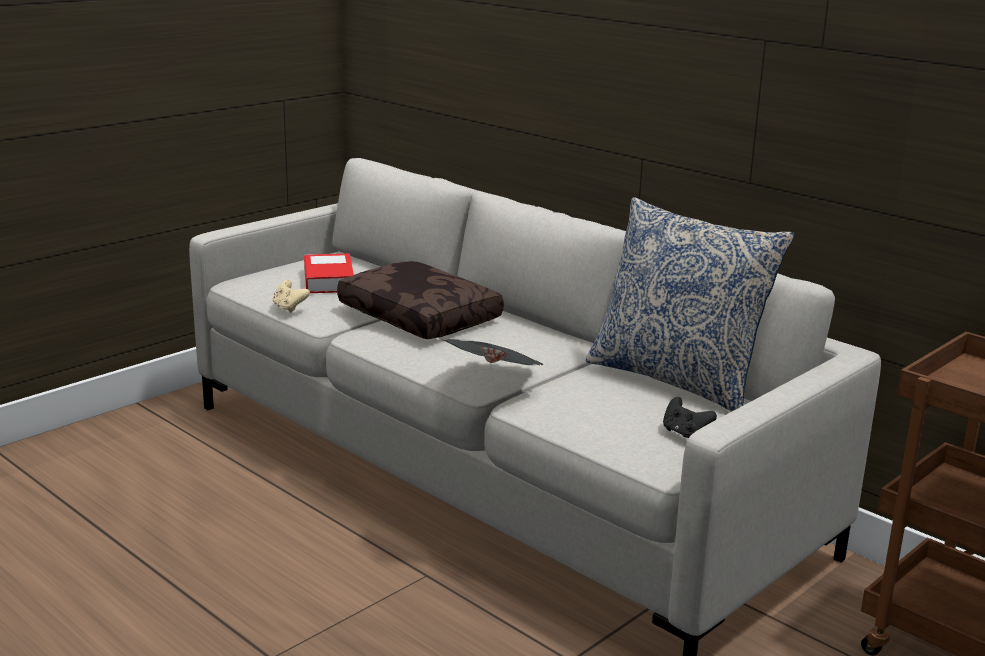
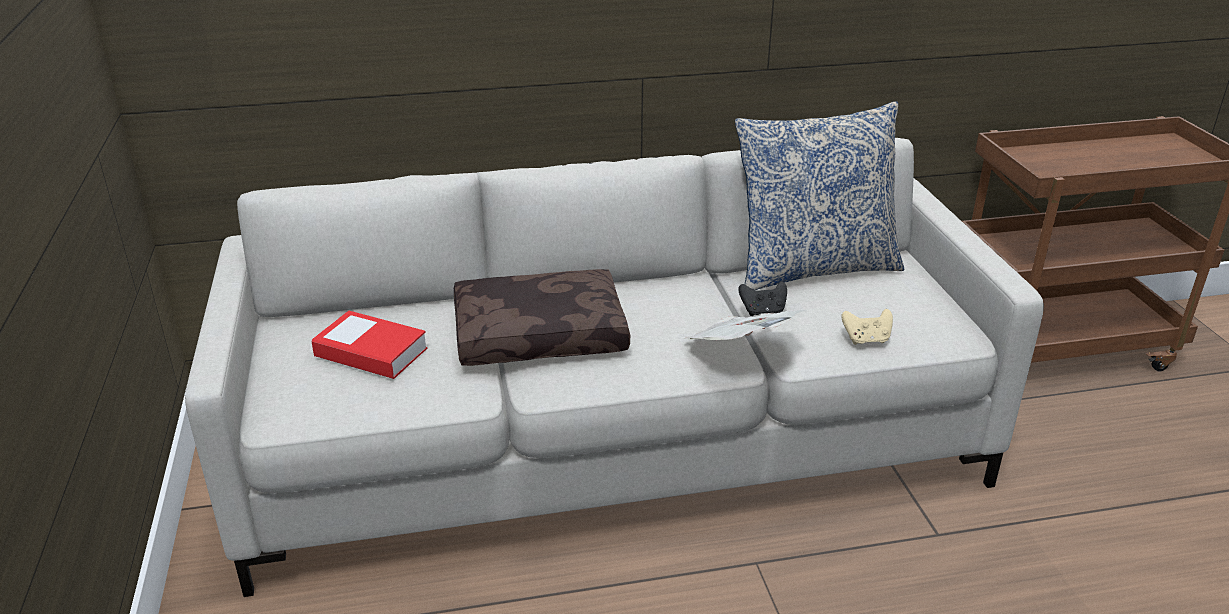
camera: 55 degrees left, 10 degrees up
(289, 308) = (413, 406): beige game controller -> beige game controller (866, 340)
(685, 434) = (920, 305): black game controller -> black game controller (763, 311)

